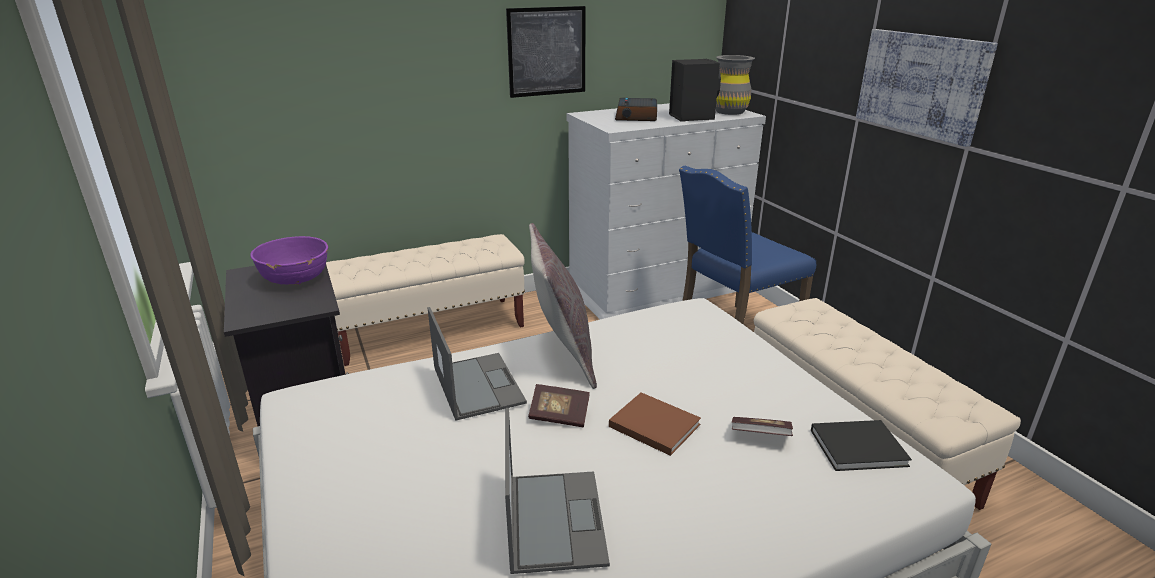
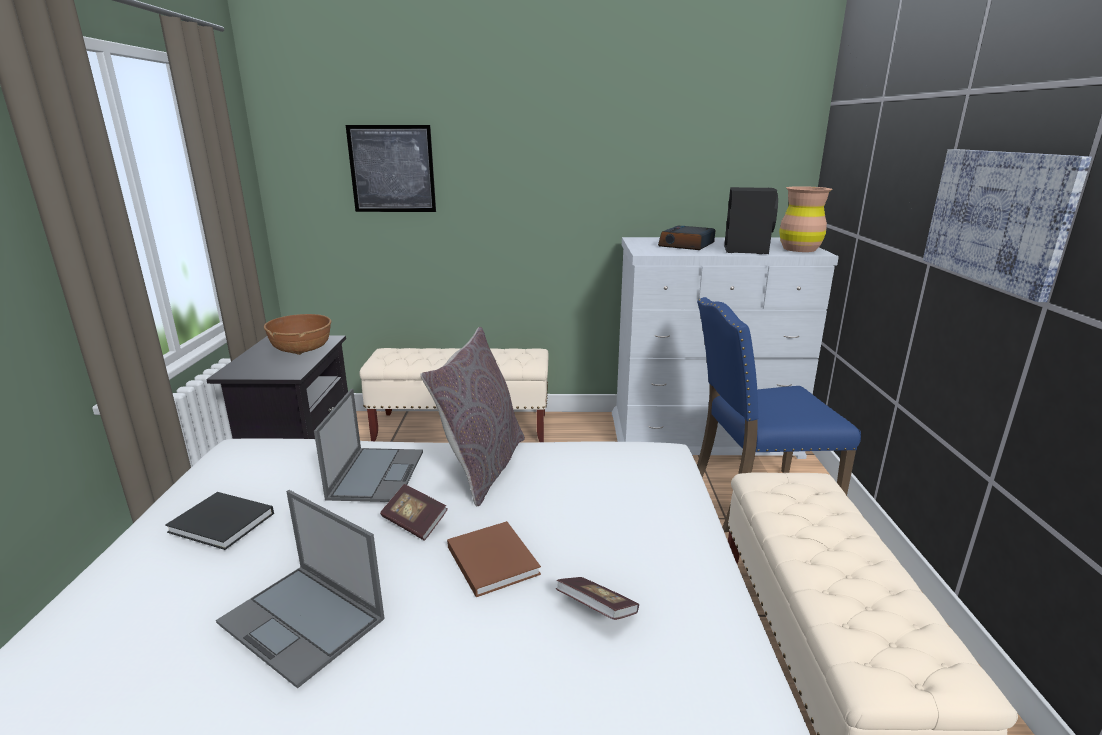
camera: 25 degrees right, 5 degrees down
(296, 279) = (302, 350): purple bowl -> brown bowl
(547, 51) = (606, 175): picture -> picture (392, 169)
(554, 518) = (303, 621): laptop -> laptop turned 105 degrees clockwise
(729, 111) = (799, 249): grey vase -> brown vase
(860, 447) = (711, 666): black book -> black book (224, 523)

